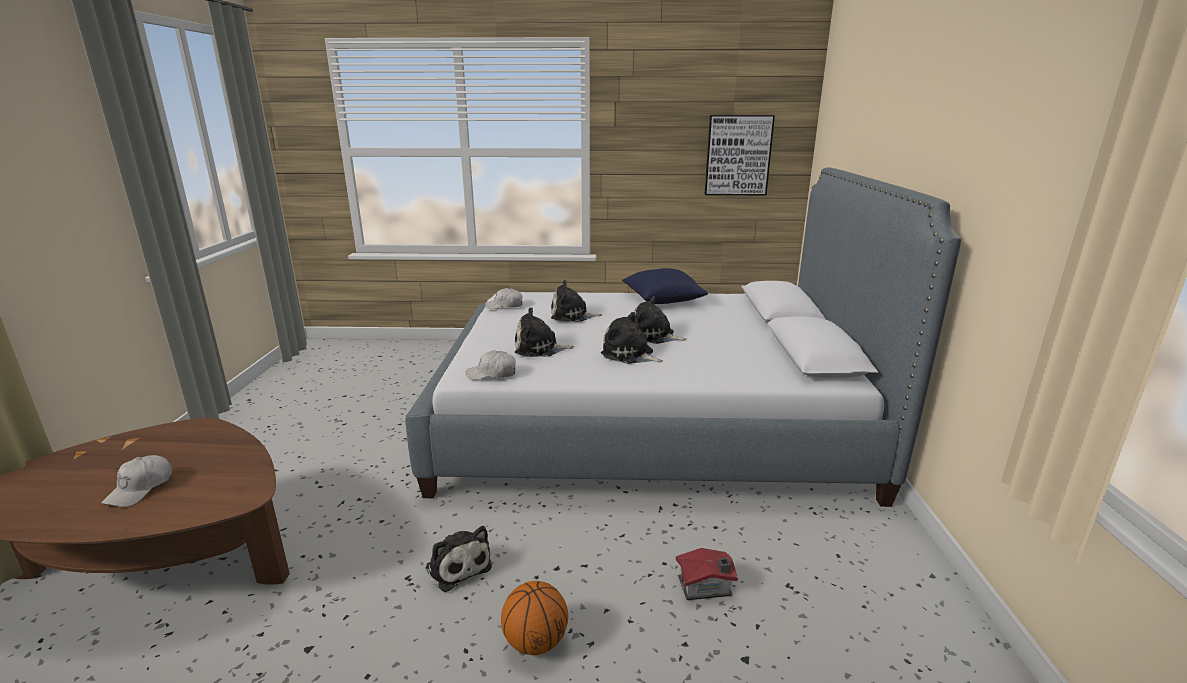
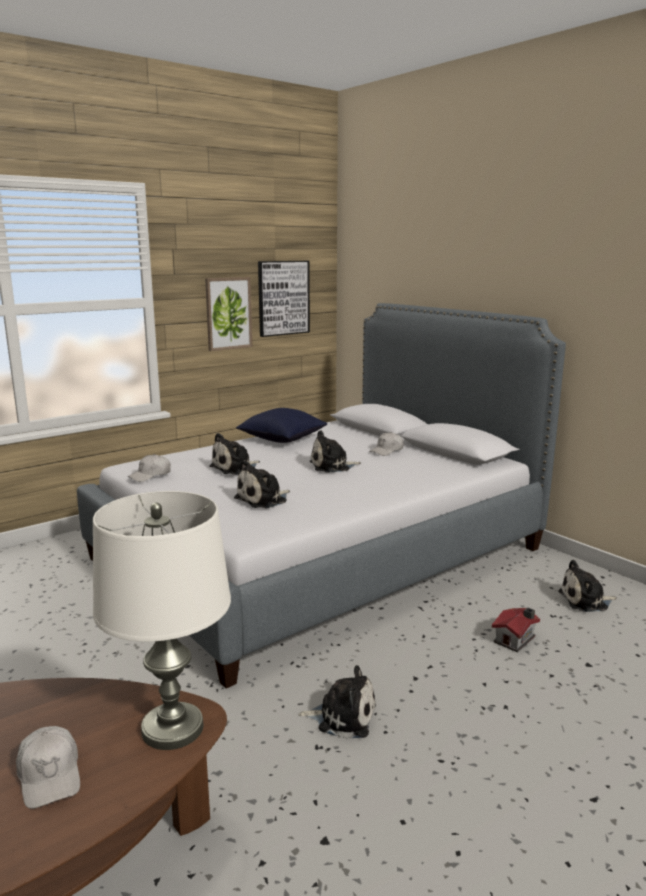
camera: 40 degrees left, 5 degrees down
(225, 496) = (172, 729): none -> white table lamp
(492, 374) = (268, 529): white cap -> white cap (387, 451)
(535, 642) = (475, 727): basketball -> none
(629, 355) = (343, 484): plush toy -> plush toy (586, 601)
(669, 168) = (228, 313): none -> picture

